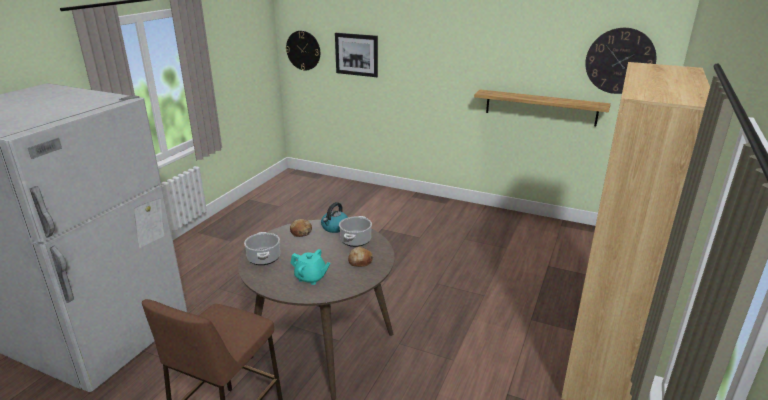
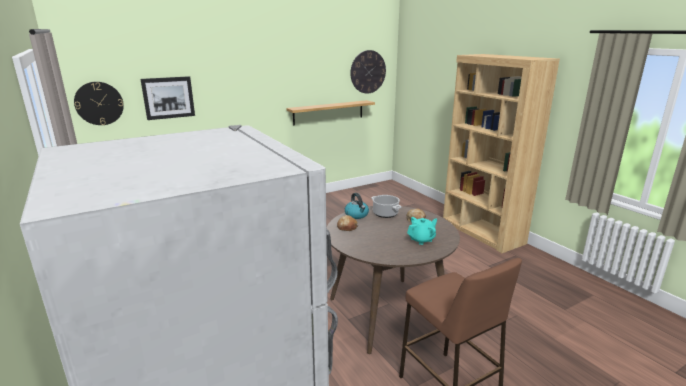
camera: 55 degrees left, 5 degrees down
(263, 258) = (371, 249): cooking pot -> none

